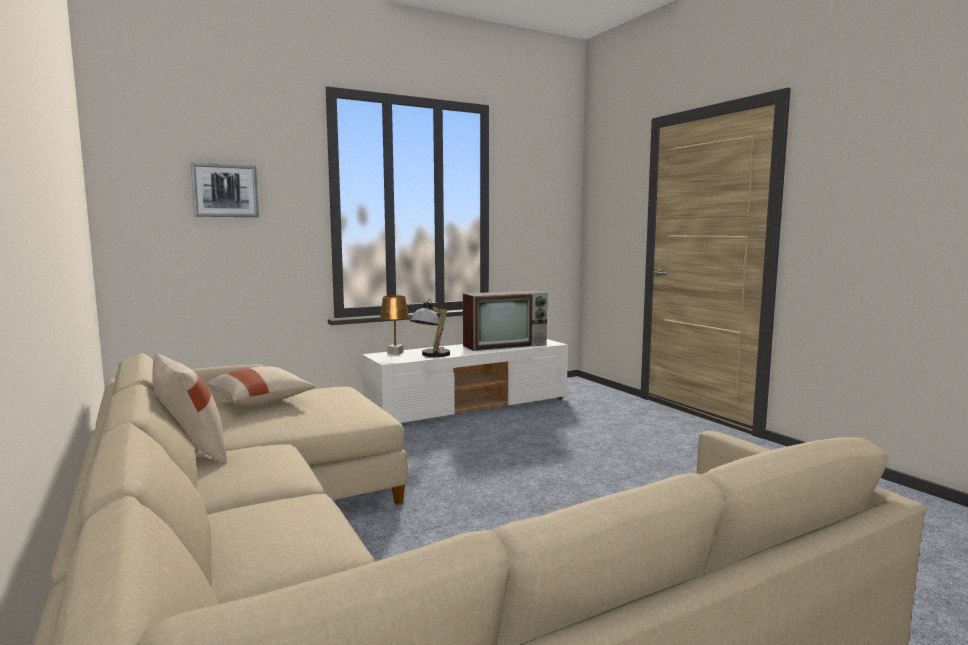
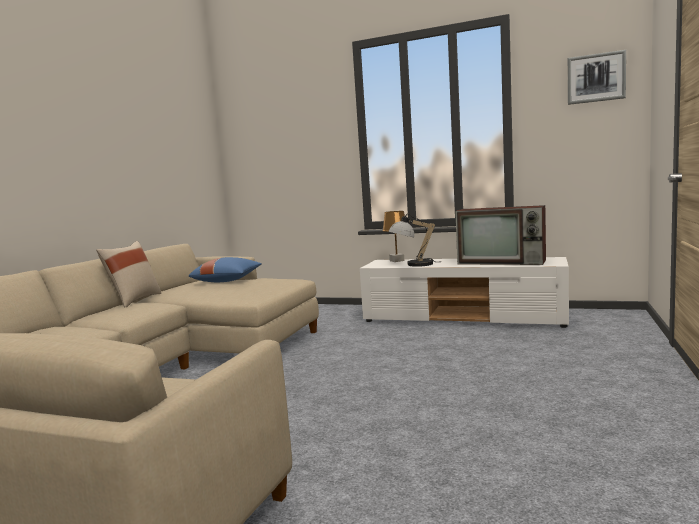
camera: 50 degrees right, 0 degrees up
(225, 190) = (288, 136): picture -> picture (596, 78)
(261, 401) = (228, 281): beige pillow -> blue pillow

